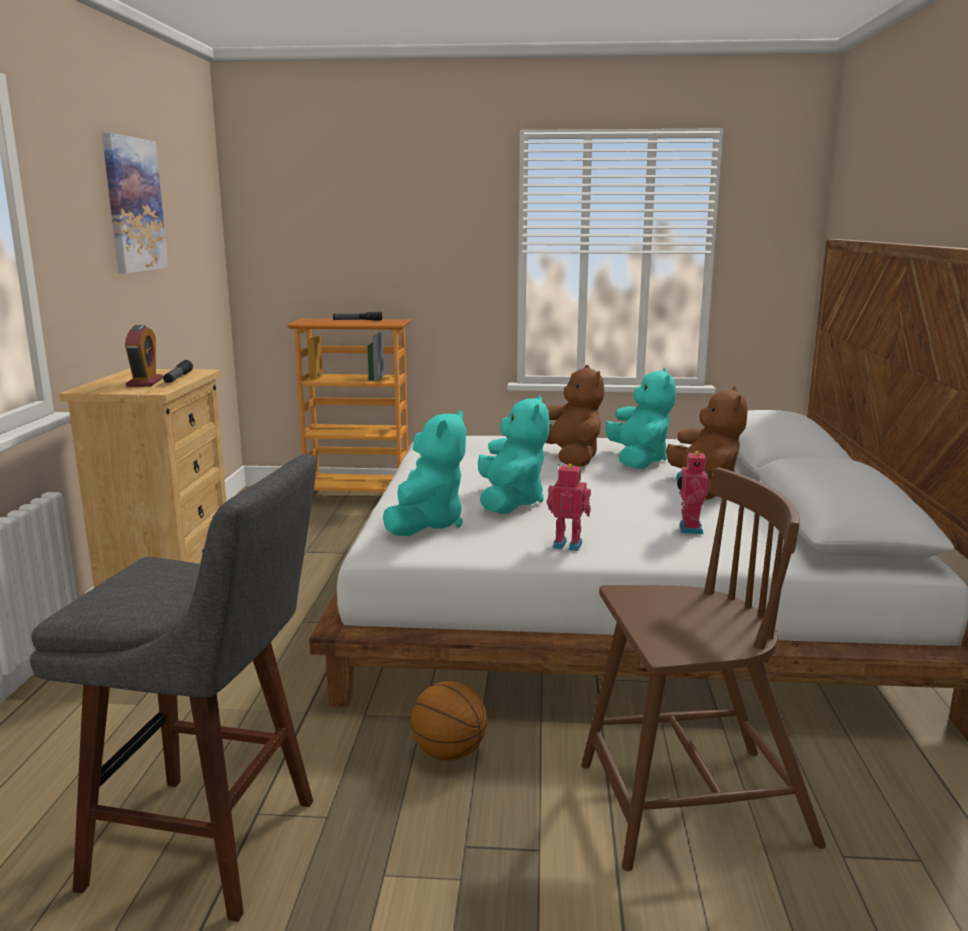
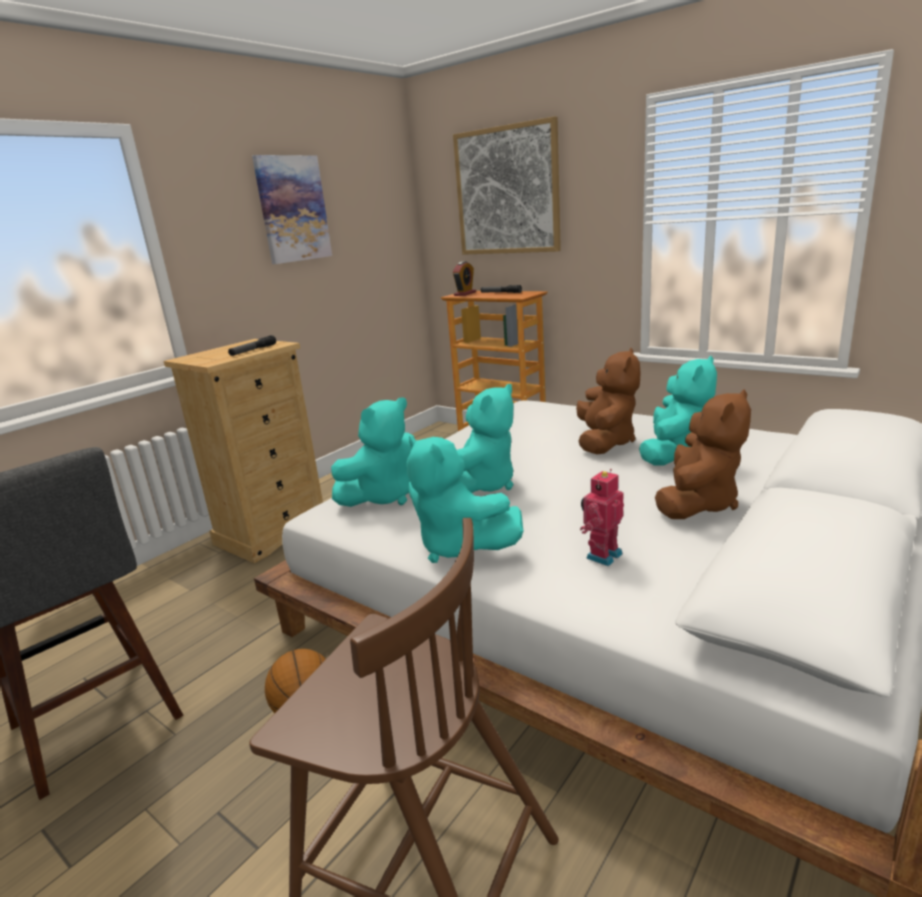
camera: 35 degrees right, 5 degrees up
(145, 382) = (226, 354): alarm clock -> alarm clock (465, 294)
(357, 207) = (507, 191): none -> picture
(568, 544) = (458, 546): toy robot -> turquoise plush toy

